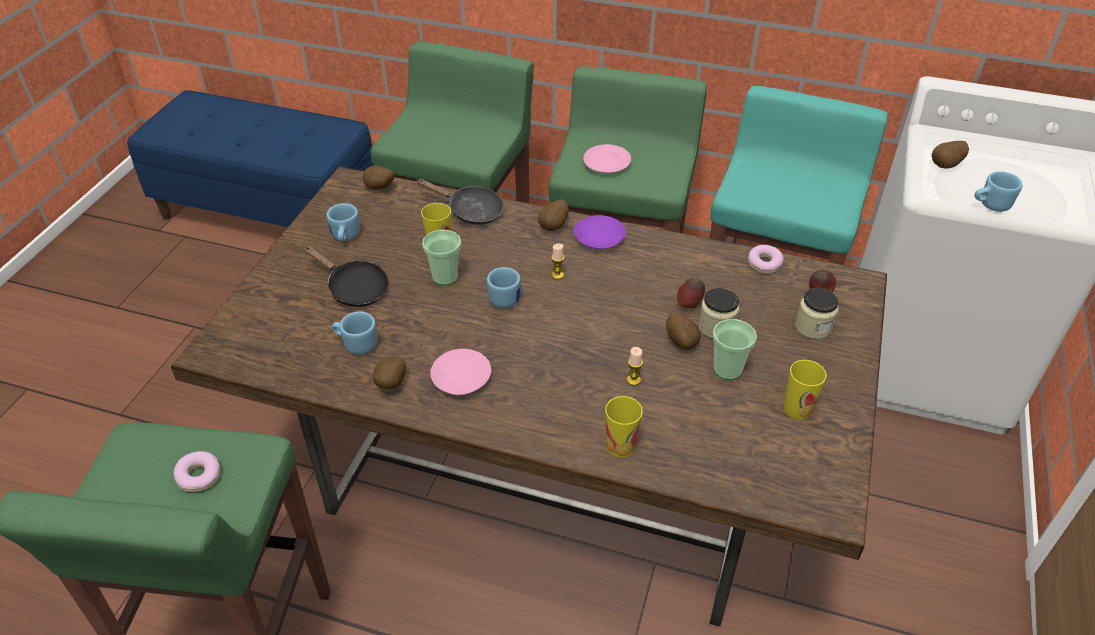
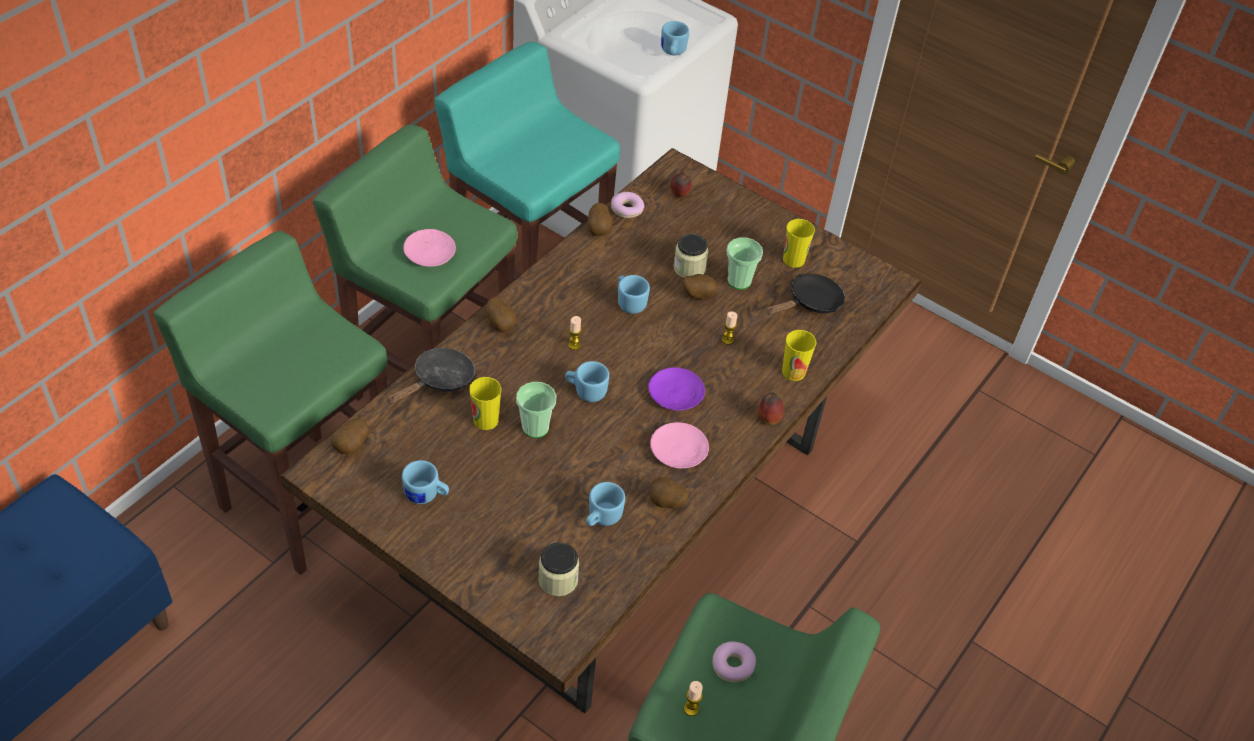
camera: 75 degrees left, 5 degrees up
(144, 455) = (691, 708): none -> candle
(354, 288) = (516, 504): black frying pan -> black frying pan (810, 303)
(599, 238) = (536, 299): purple plate -> purple plate (676, 394)
(637, 296) = (630, 302): none -> blue mug
(689, 305) = (655, 274): apple -> apple (768, 418)
(813, 327) = (714, 214): jar -> jar (558, 580)
(946, 166) = (612, 48): potato -> potato (599, 230)

